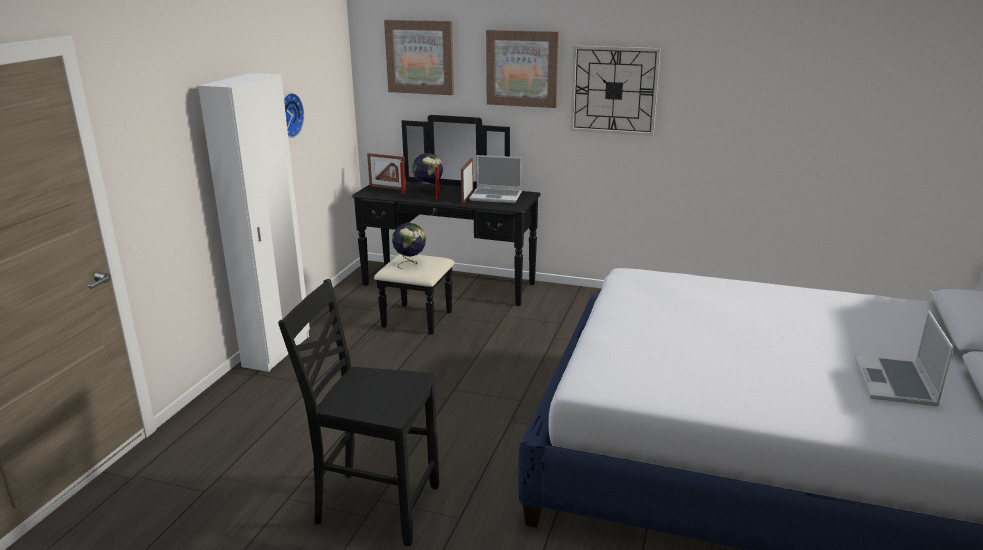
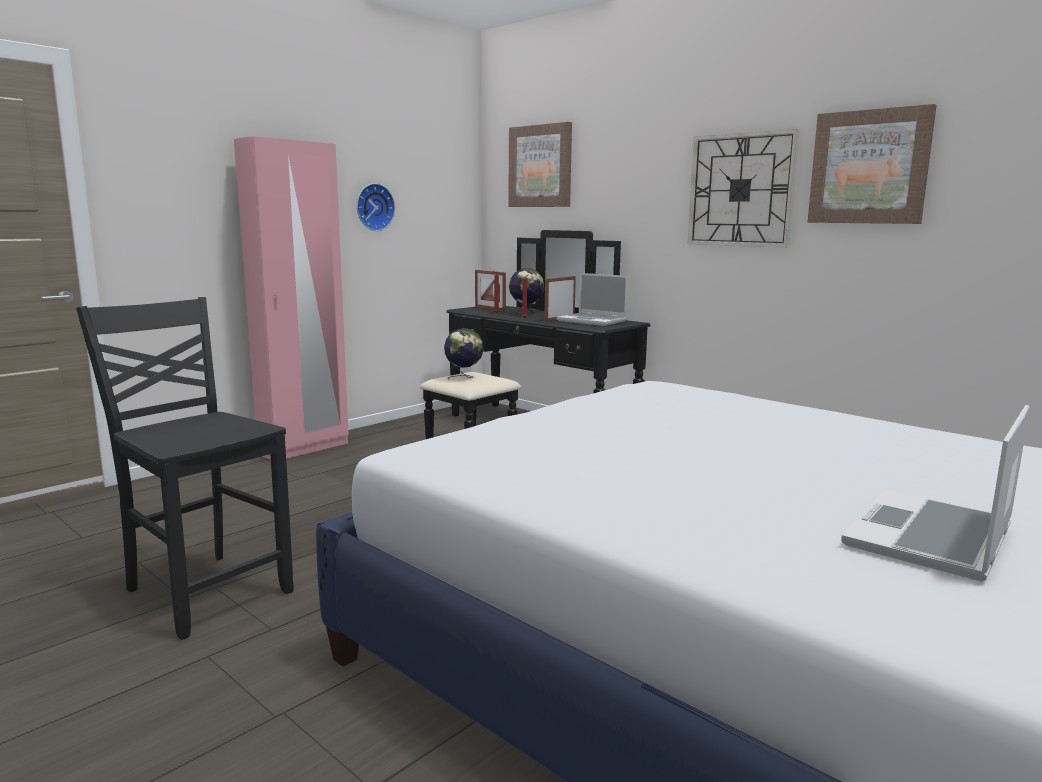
camera: 25 degrees right, 10 degrees down
(277, 351) = (304, 449): white wardrobe -> pink wardrobe
(522, 68) = (639, 170): picture -> picture (869, 167)

